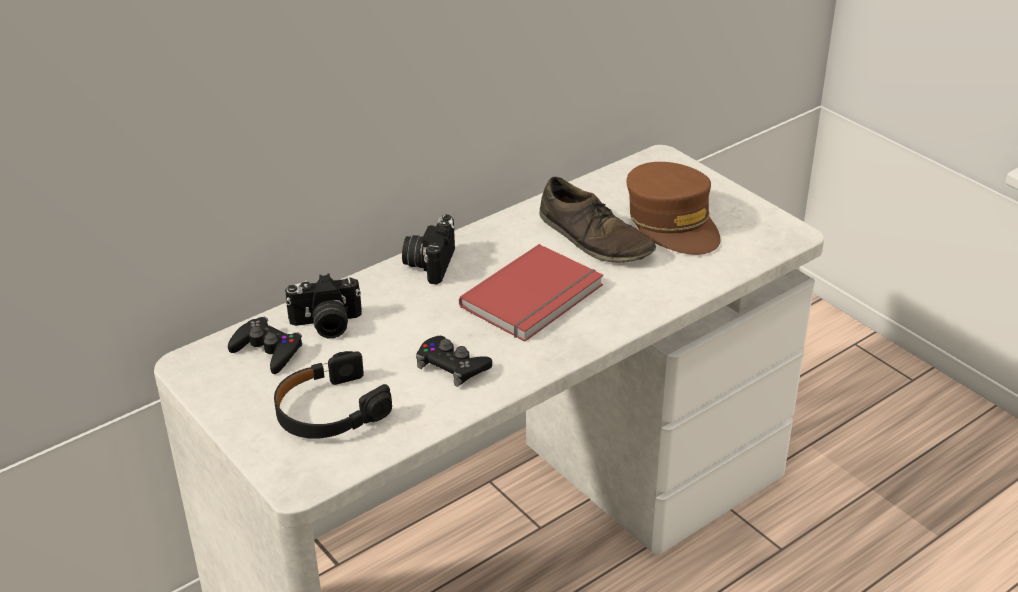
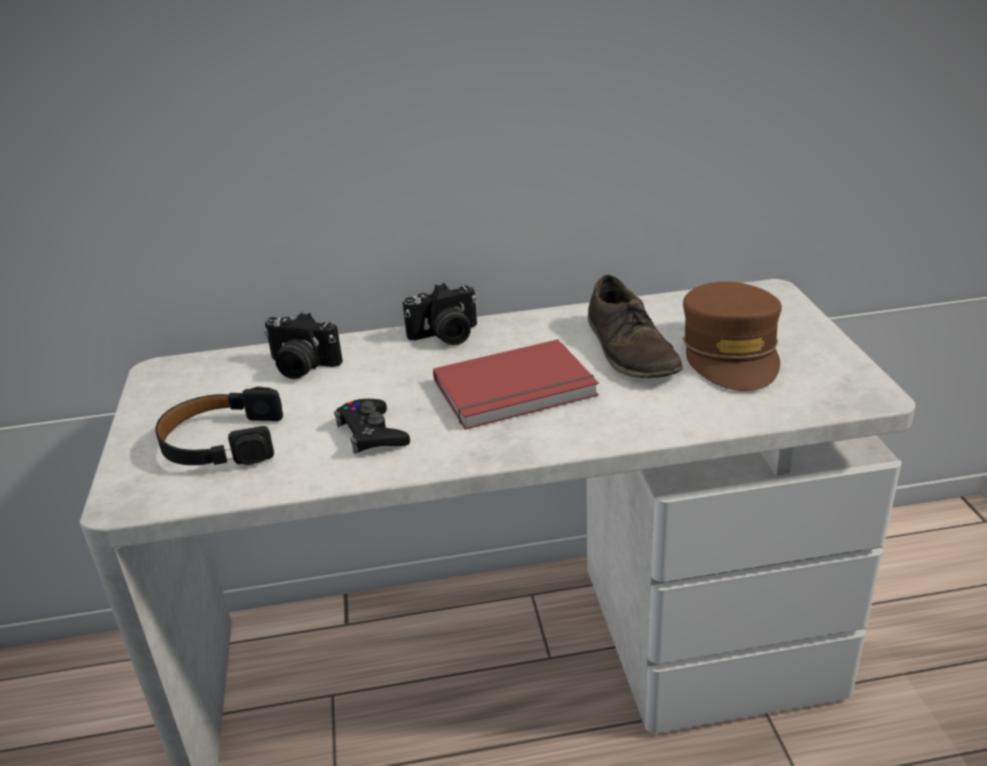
camera: 30 degrees right, 5 degrees down
(267, 351) = (230, 376): black game controller -> none
(429, 263) = (445, 336): camera -> camera turned 150 degrees counterclockwise

